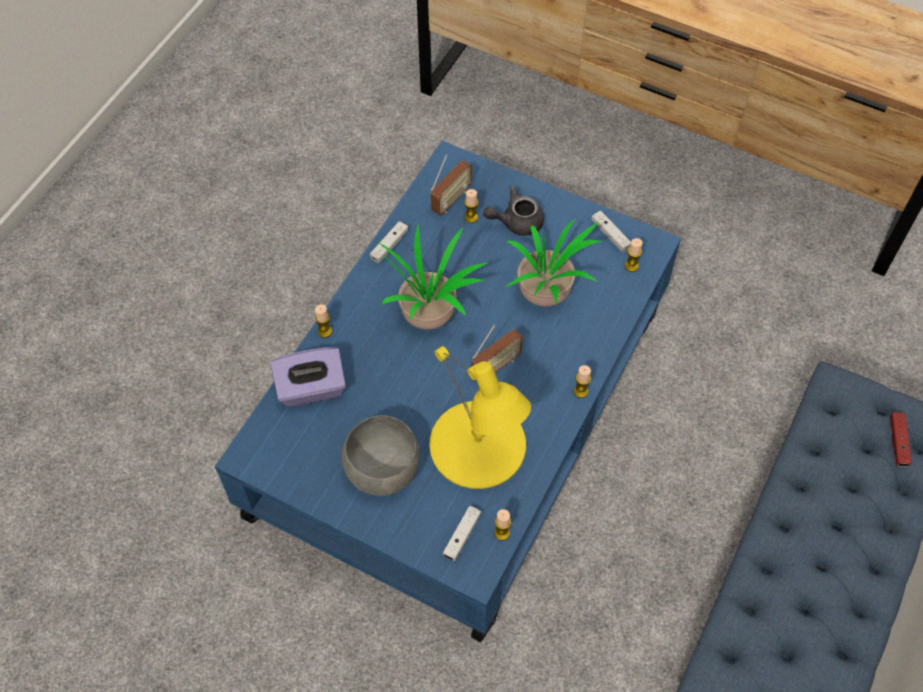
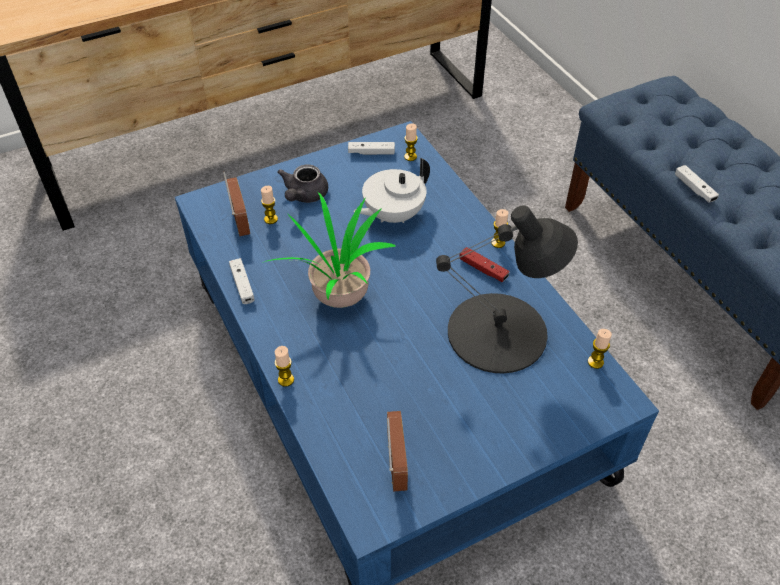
camera: 55 degrees left, 10 degrees down
(311, 389) = (339, 424): purple tissue box -> none
(382, 469) = (470, 413): grey bowl -> none
(462, 536) = (580, 391): white game controller -> white game controller (694, 189)
(478, 446) = (499, 333): yellow table lamp -> black table lamp
(496, 367) = (431, 281): radio -> radio (395, 464)
(548, 296) = (392, 215): potted plant -> white teapot
(898, 442) = (678, 103): red game controller -> red game controller (483, 269)

